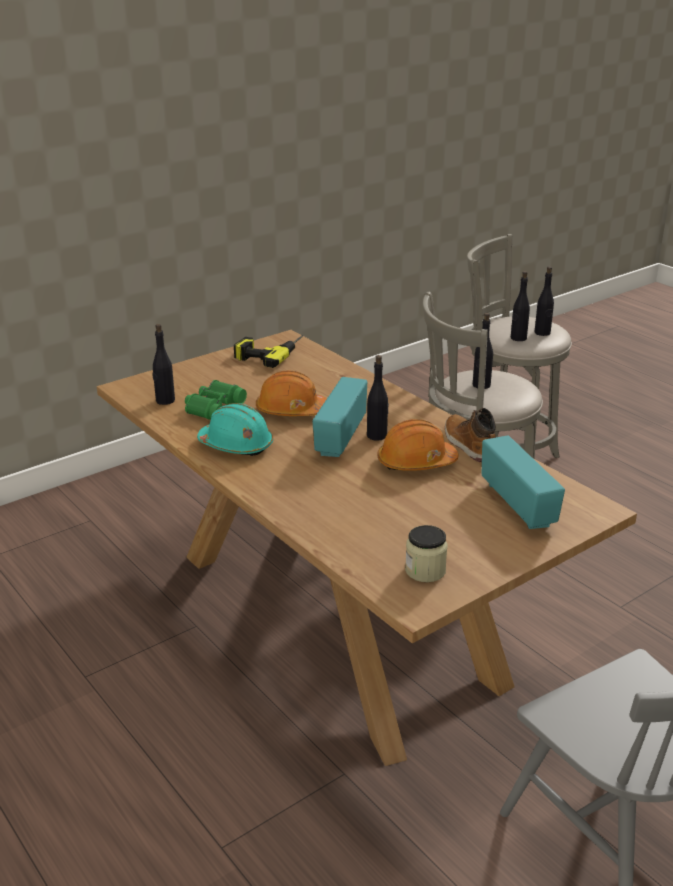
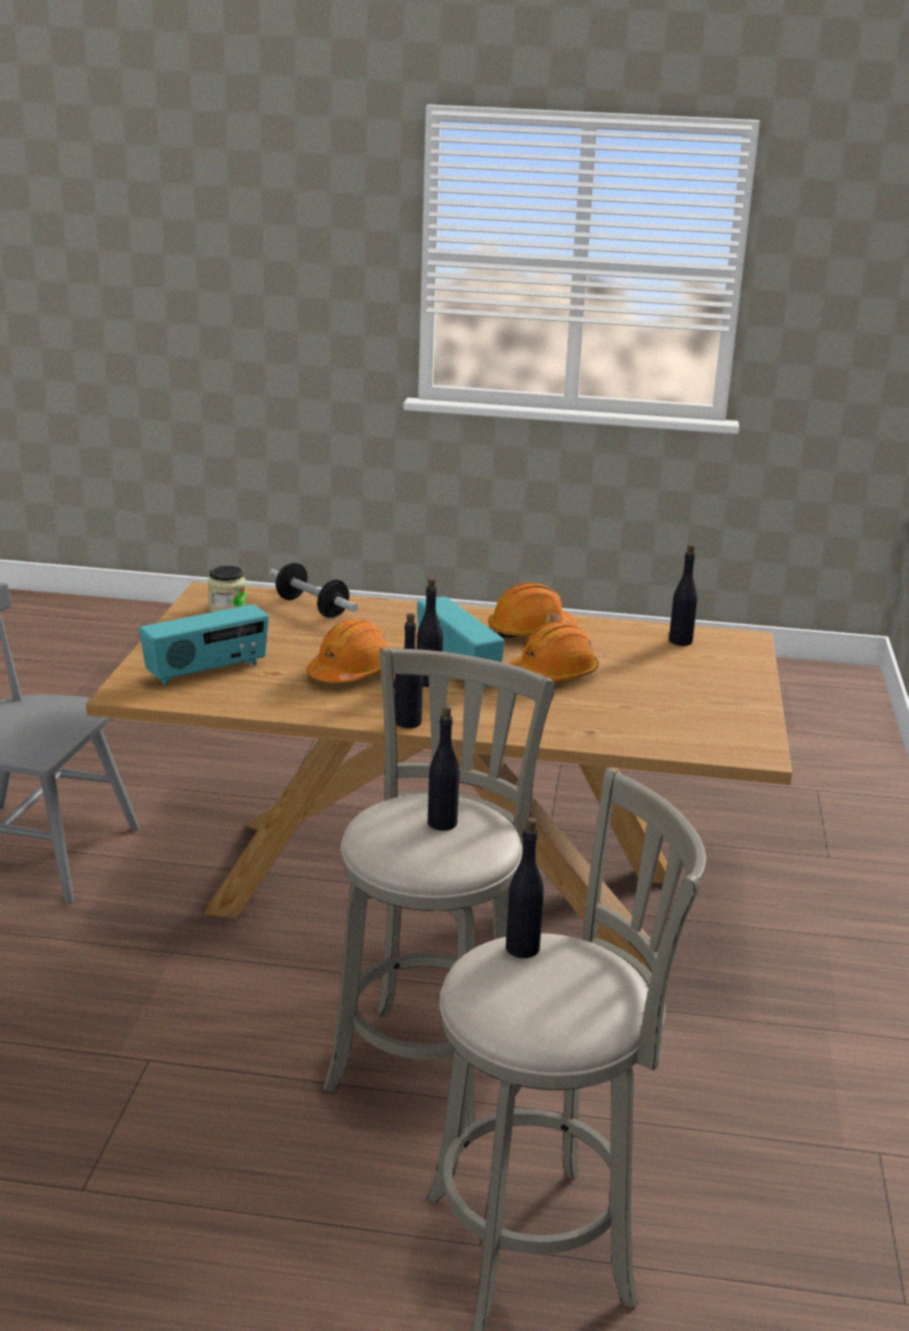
camera: 135 degrees right, 5 degrees down
(213, 407) = (626, 651): green binoculars -> none
(236, 445) = (530, 631): turquoise hard hat -> orange hard hat
(269, 352) = (728, 727): power drill -> none
(351, 538) = (312, 608): none -> dumbbell
(468, 445) = (325, 706): boot -> none
(518, 505) = (207, 671): radio -> radio turned 60 degrees counterclockwise
(542, 333) = (503, 984): black bottle -> black bottle (407, 722)

